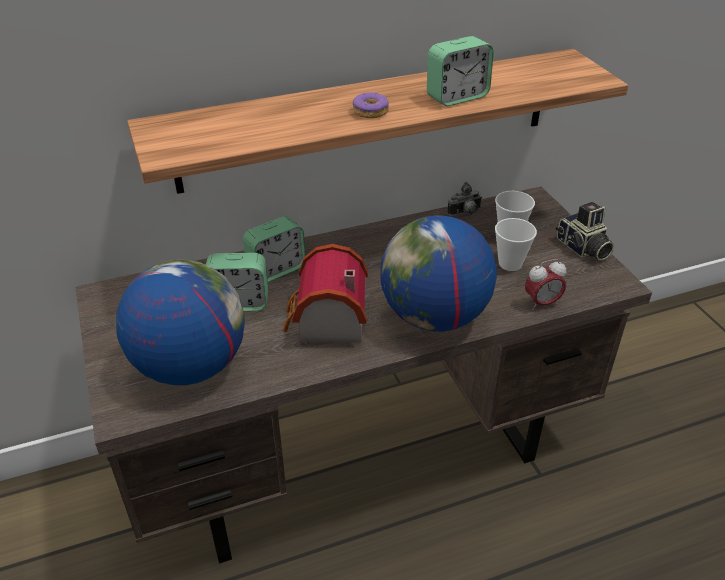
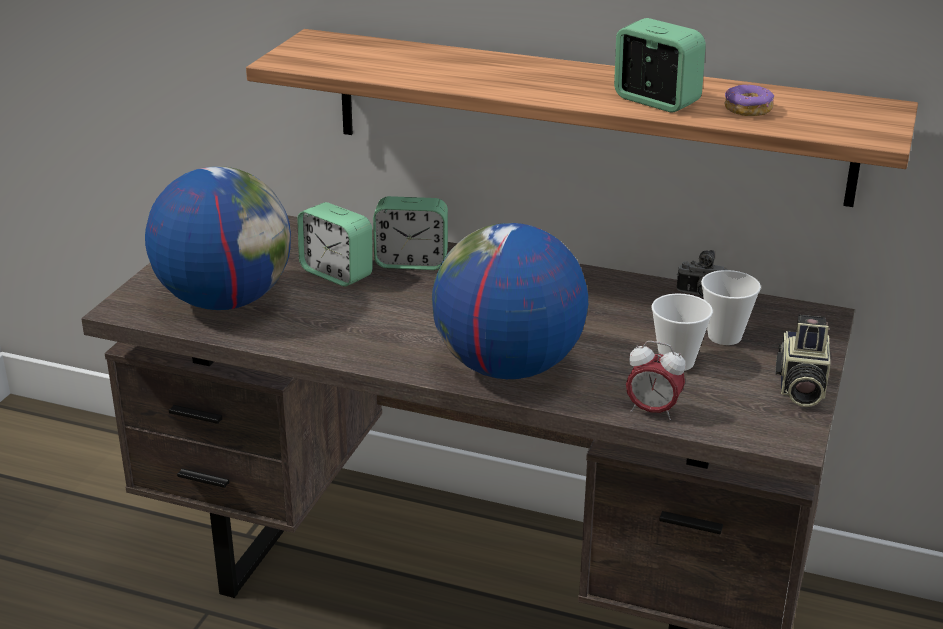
camera: 40 degrees right, 10 degrees down
(326, 322) = (391, 323): toy house -> none
(371, 112) = (534, 86): donut -> donut (748, 109)
(457, 97) = (655, 101): alarm clock -> alarm clock turned 150 degrees counterclockwise

